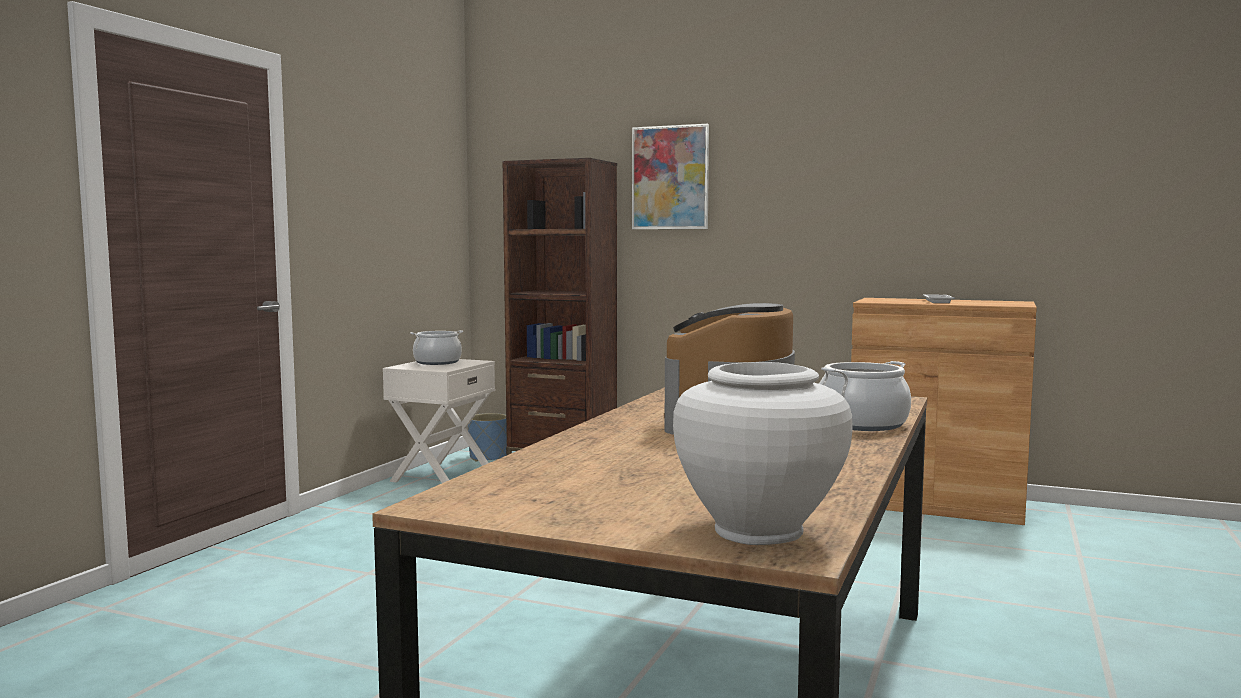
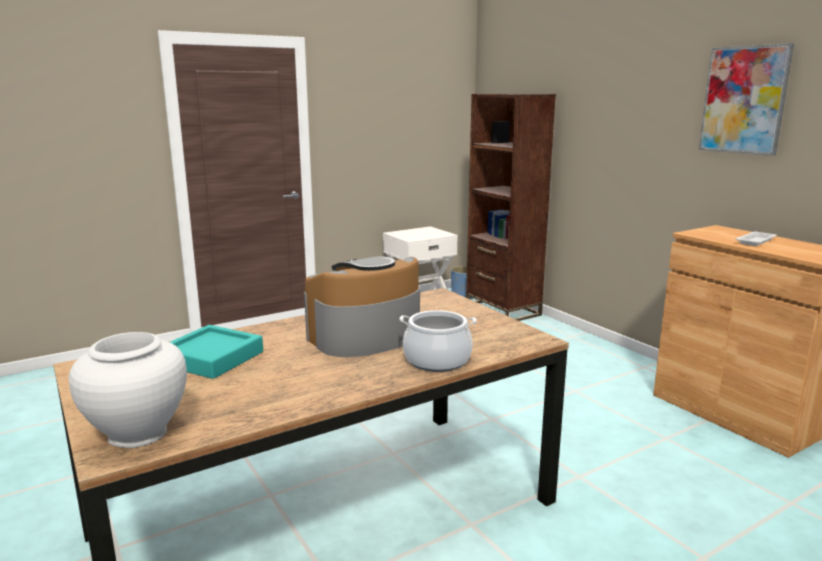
camera: 35 degrees right, 10 degrees up
(437, 362) = (421, 231): cooking pot -> none
(608, 465) = (211, 358): none -> turquoise tray
(670, 177) = (589, 107): picture -> picture (744, 100)

